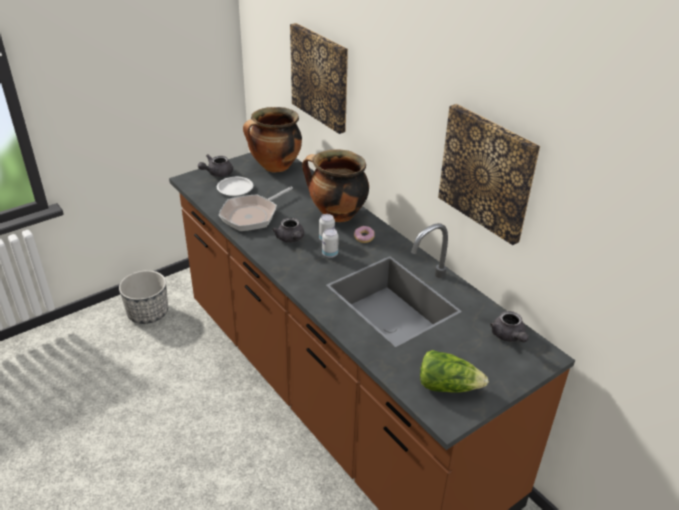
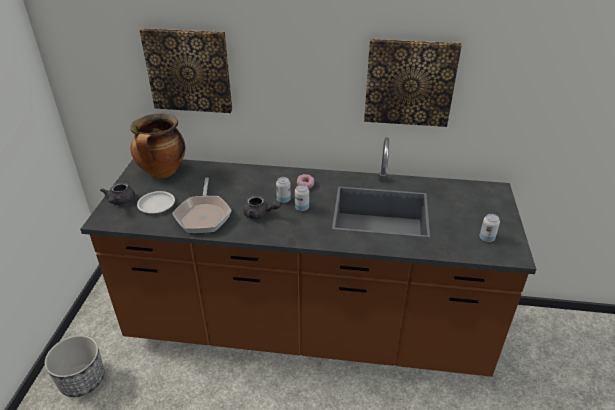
camera: 45 degrees left, 0 degrees up
(336, 215) = (263, 180): cooking pot -> none
(447, 386) = (486, 238): lettuce -> can
(508, 336) = (467, 191): grey teapot -> none

